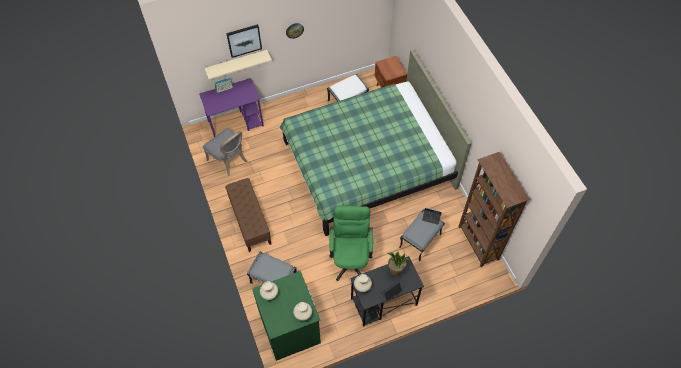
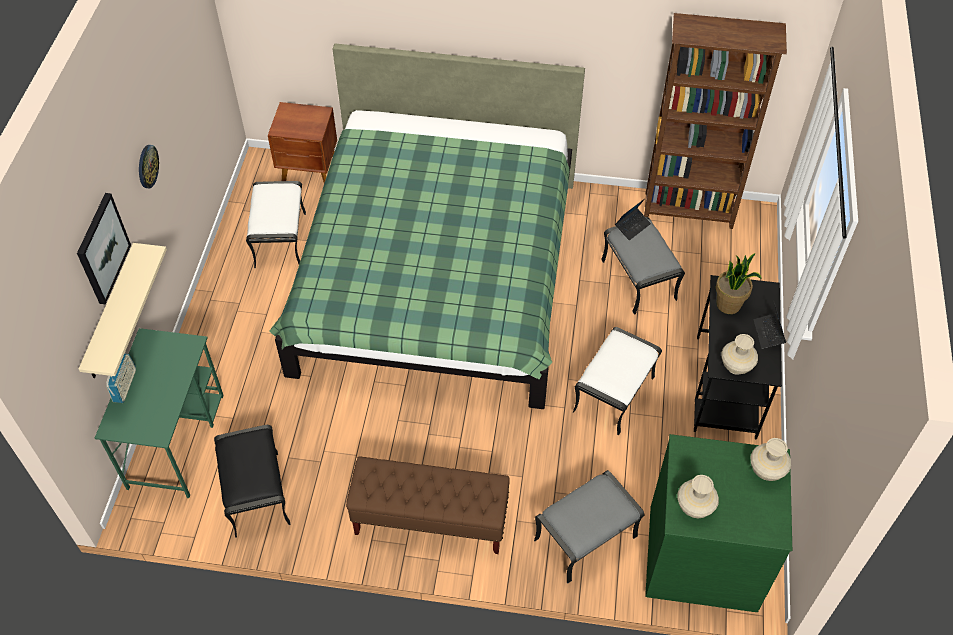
camera: 60 degrees left, 5 degrees down
(229, 160) = (258, 493): grey chair -> black ottoman
(236, 123) = (176, 440): purple desk -> green desk
(350, 258) = (613, 393): green office chair -> white ottoman

